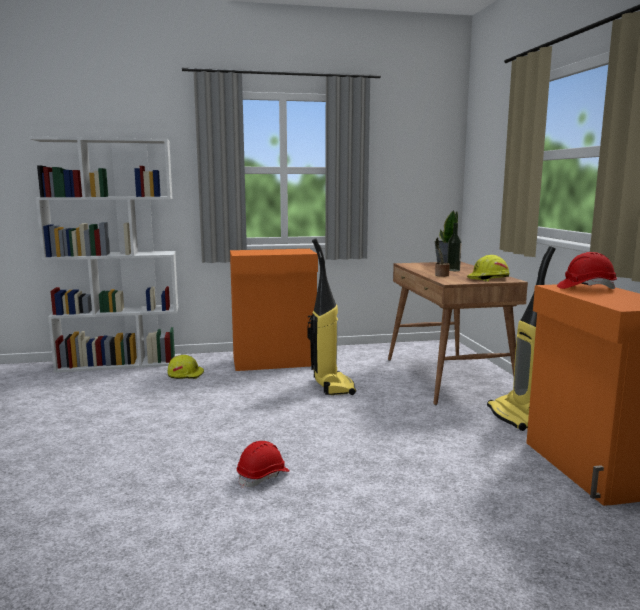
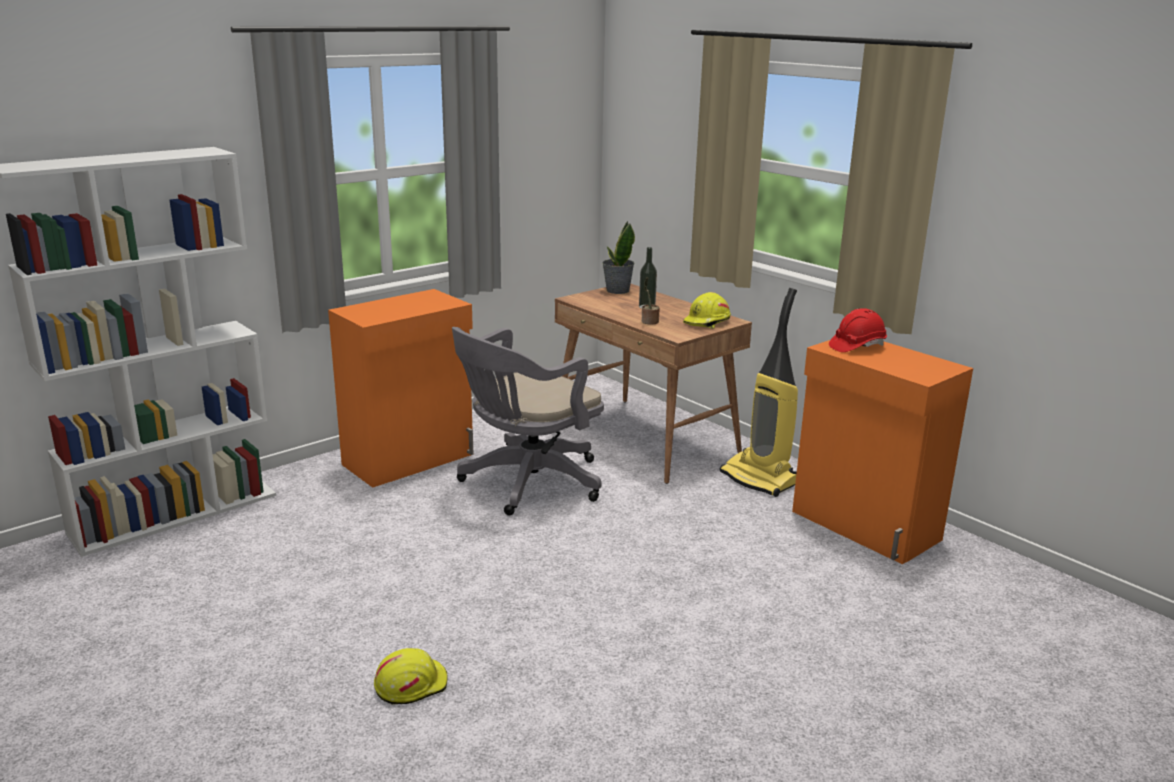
camera: 30 degrees left, 10 degrees up
(186, 374) = (307, 510): yellow hard hat -> yellow hard hat (411, 684)
(263, 476) = (584, 630): red hard hat -> none
(332, 386) = (526, 483): vacuum cleaner -> grey office chair

